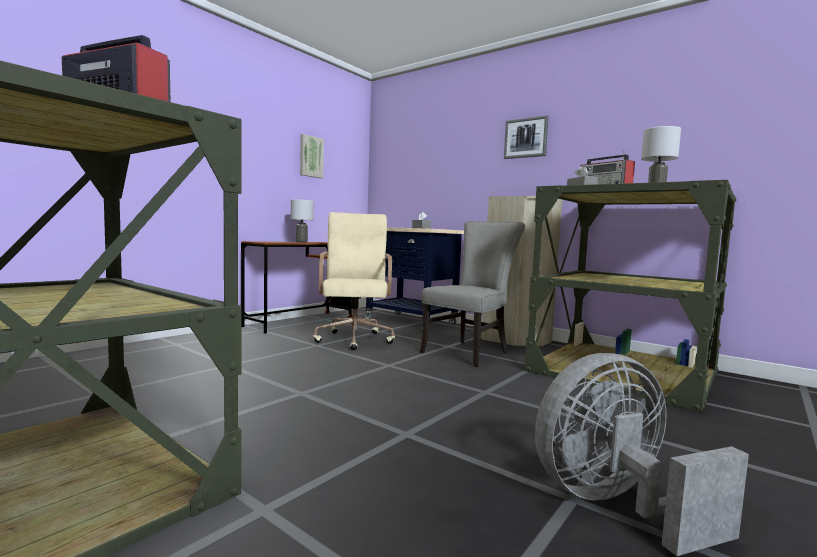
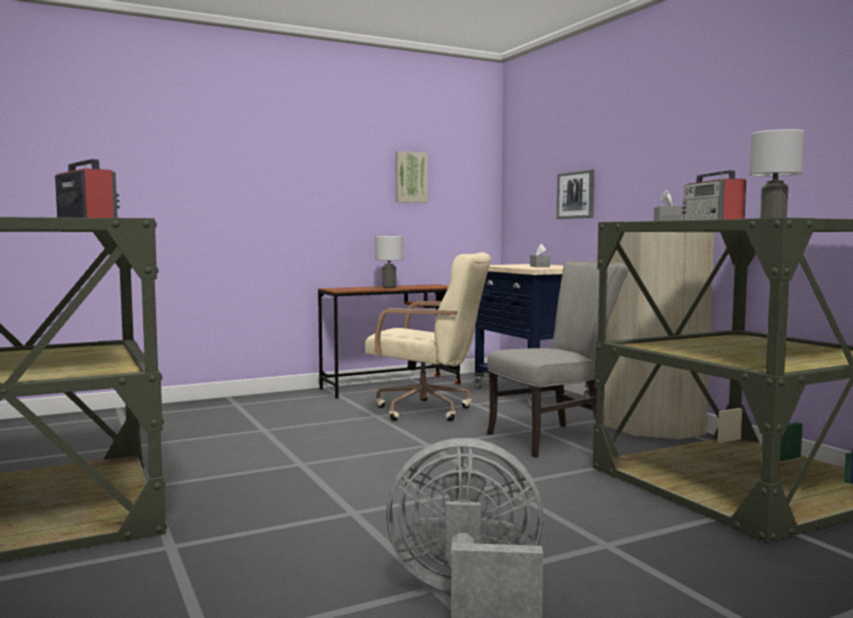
camera: 25 degrees right, 0 degrees up
(354, 339) = (428, 411): beige office chair -> beige office chair turned 90 degrees clockwise
(526, 138) = (672, 134): picture -> picture (576, 195)

